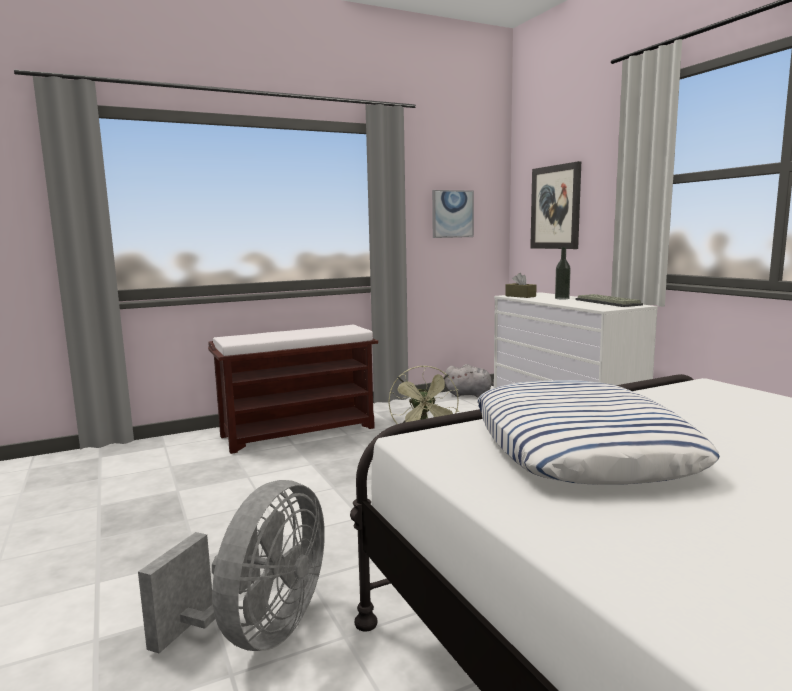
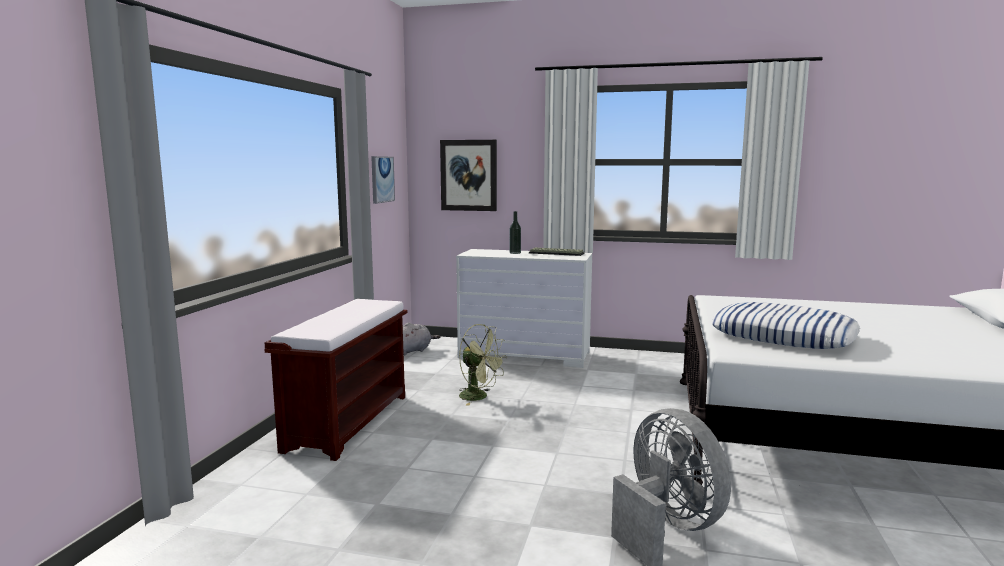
camera: 50 degrees left, 0 degrees up
(520, 296) = (478, 254): brown tissue box -> none

